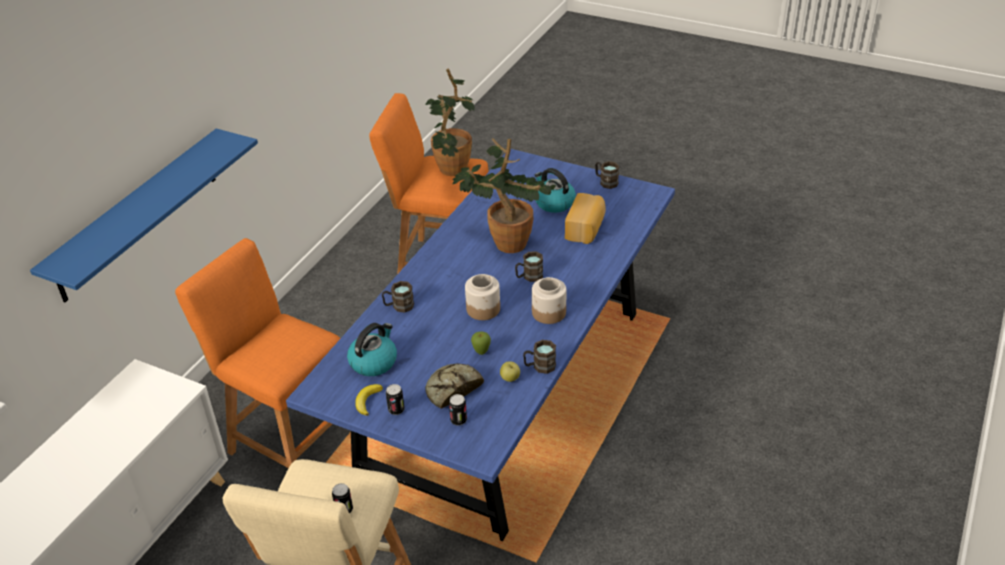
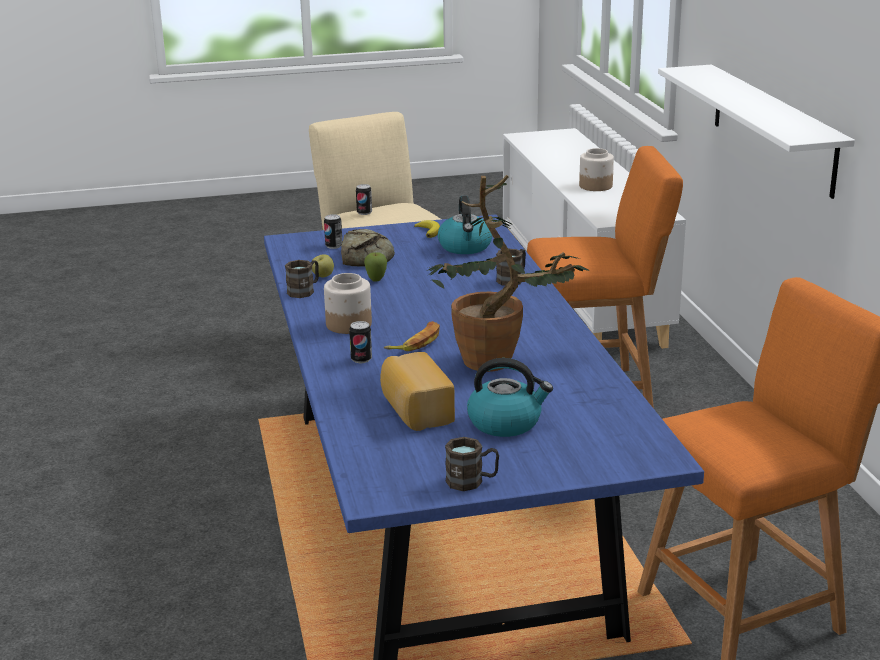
camera: 140 degrees right, 15 degrees down
(137, 214) = (772, 128): blue shelf -> white shelf
(396, 410) = (396, 235): can -> can (361, 359)
(451, 172) = (738, 432): potted plant -> none
(483, 309) = (424, 304): jar -> jar (595, 186)
(529, 276) = (416, 342): brown mug -> banana

